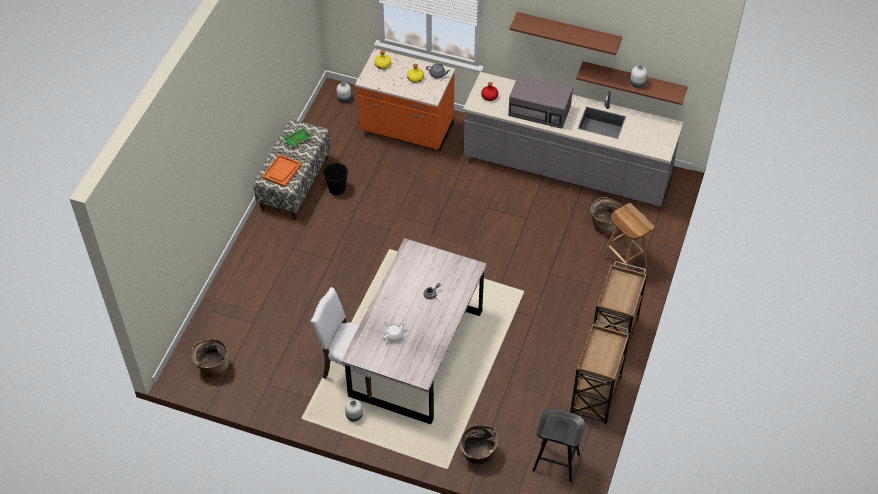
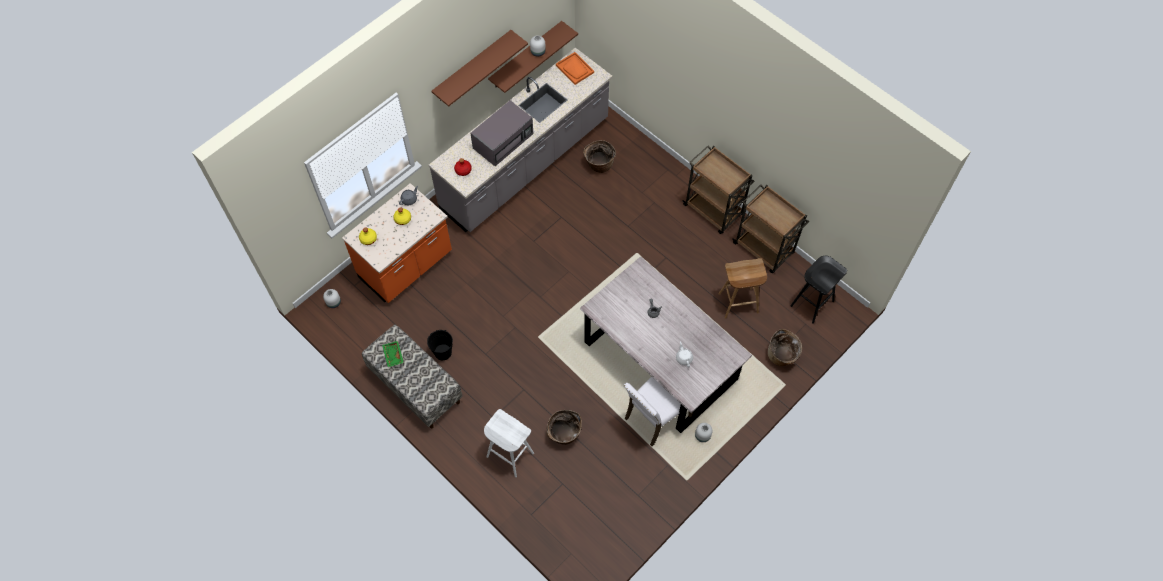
camera: 65 degrees left, 10 degrees up
(212, 367) = (595, 537): basket -> basket (564, 435)
(262, 273) = (509, 455): none -> white stool
(282, 171) = (426, 384): orange tray -> orange tray (575, 69)
(623, 262) = (643, 169): brown stool -> brown stool (738, 303)

